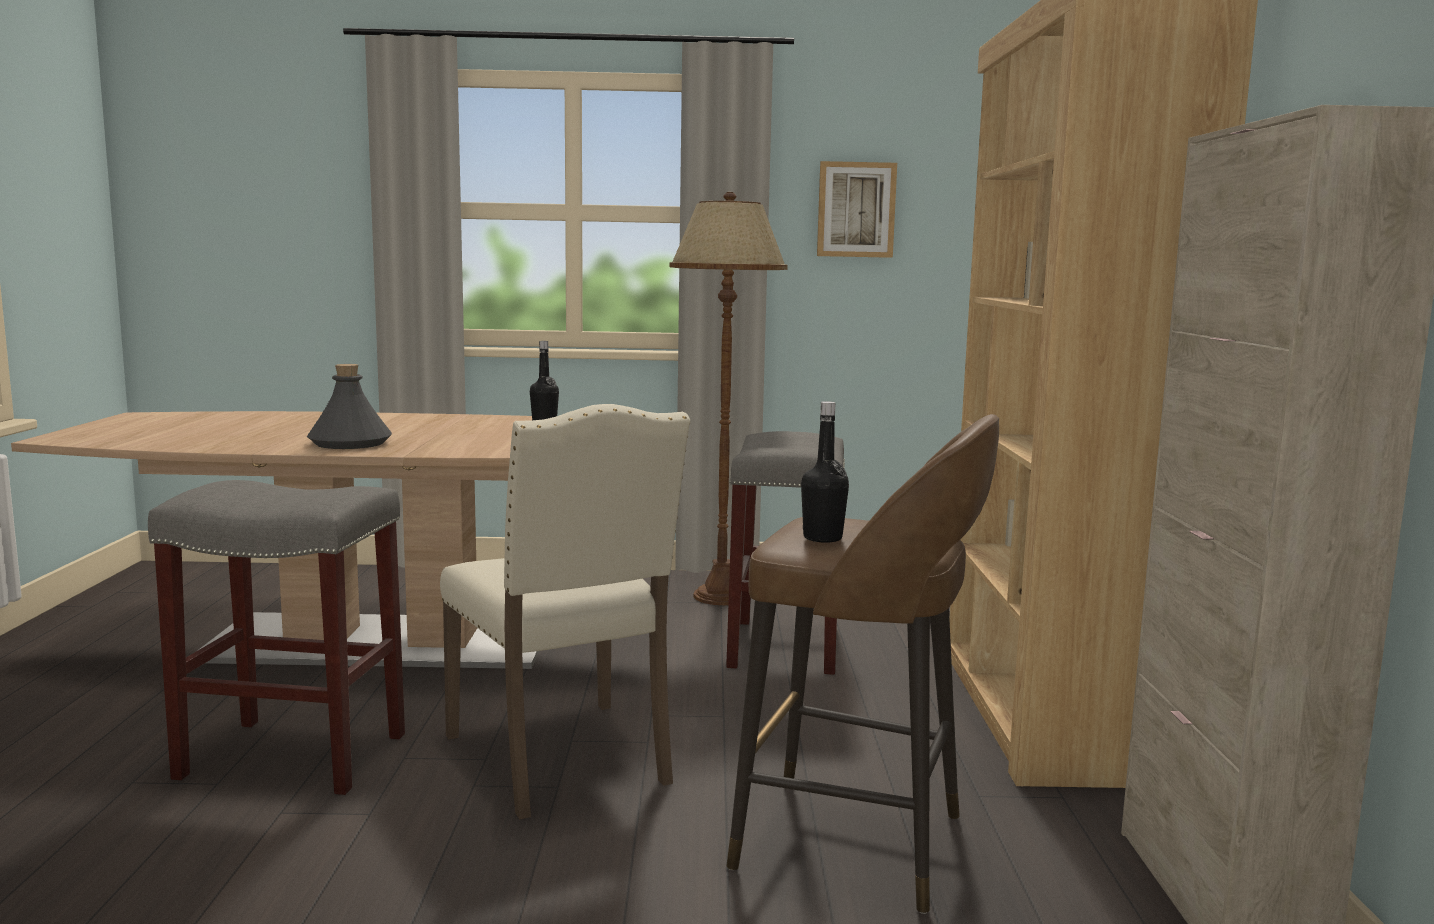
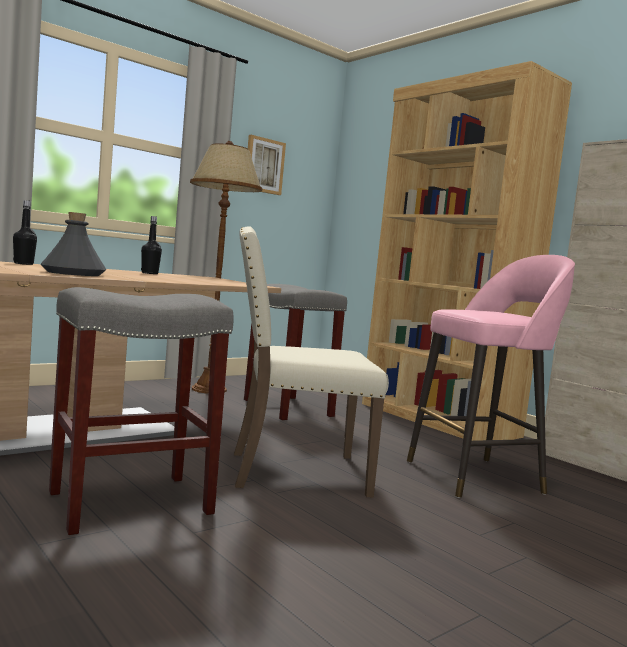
camera: 40 degrees left, 5 degrees down
(563, 759) = (294, 472): beige chair -> beige chair turned 150 degrees clockwise
(822, 538) = (494, 313): black bottle -> black bottle (23, 264)
(857, 843) = (478, 477): brown stool -> pink stool

